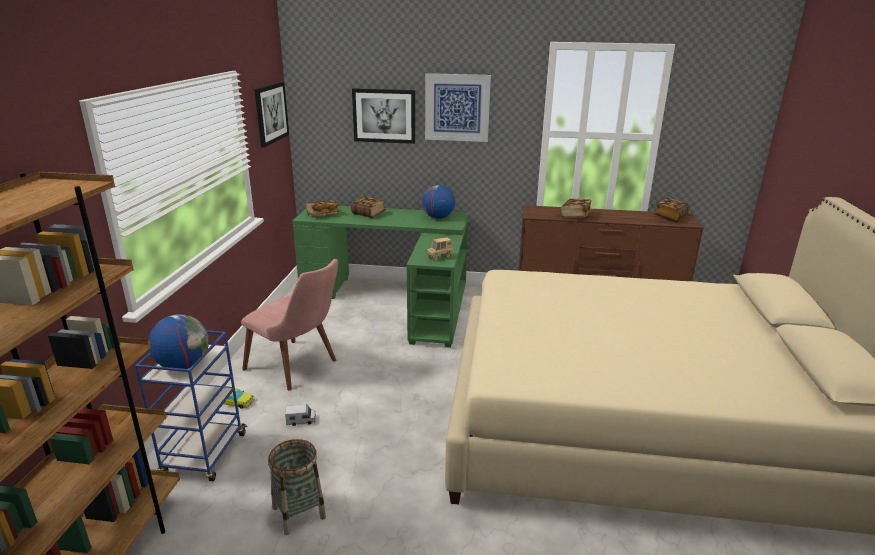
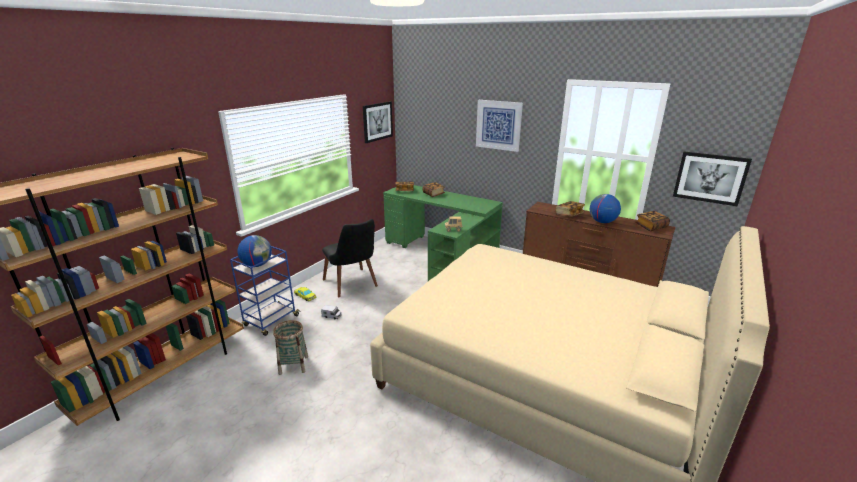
camera: 25 degrees right, 0 degrees up
(299, 368) = (353, 285): pink chair -> black chair
(384, 116) = (451, 127): picture -> picture (710, 178)
(438, 217) = (477, 203): globe -> globe (602, 222)

